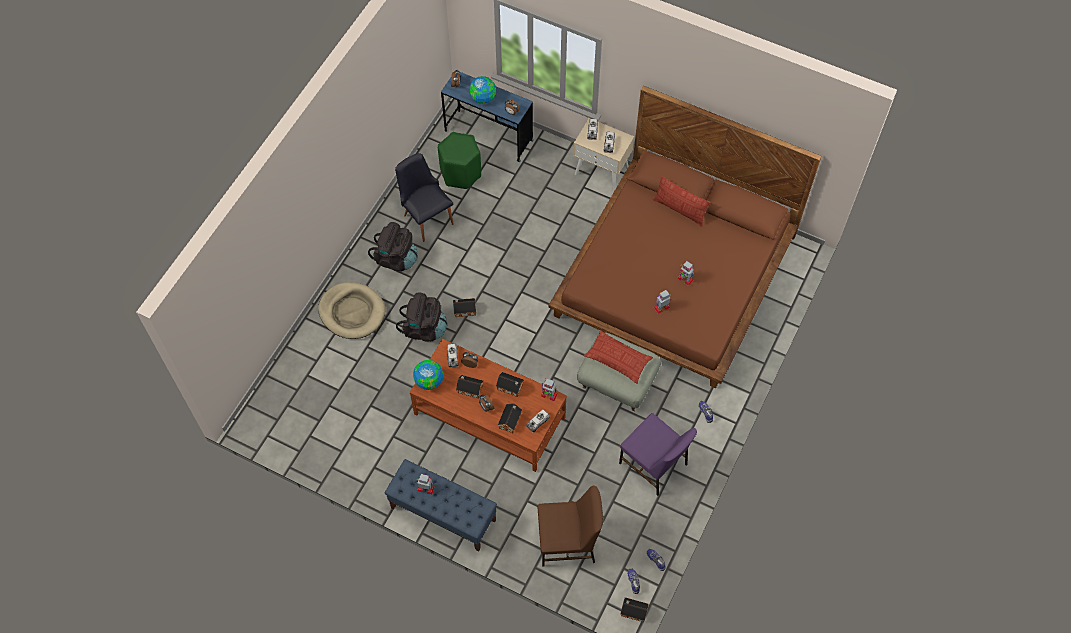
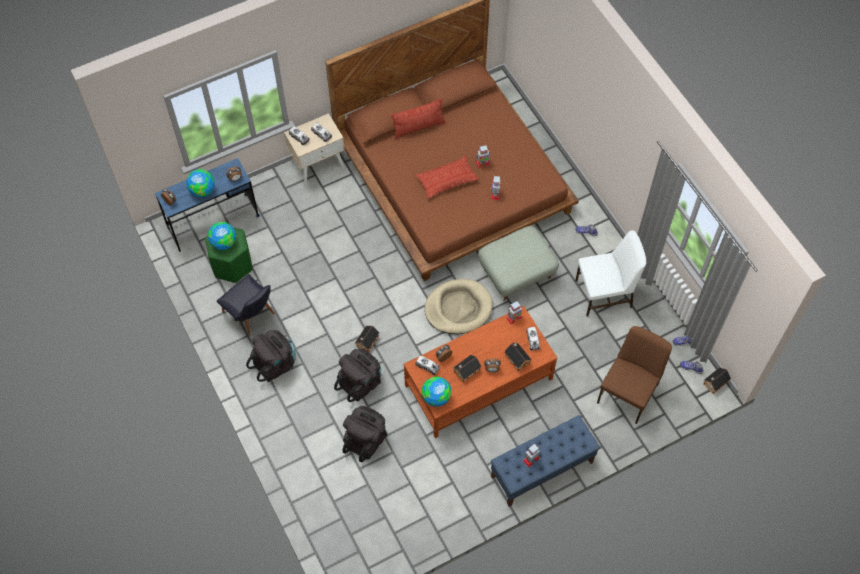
camera: 55 degrees left, 0 degrees up
(352, 312) = (299, 429): beige dog bed -> beige dog bed (458, 308)
(376, 364) = (366, 439): none -> black backpack
(426, 216) = (252, 316): black chair -> black chair turned 135 degrees counterclockwise
(457, 146) = (223, 242): none -> globe
(511, 387) = (487, 340): toy house -> none
(618, 359) = (514, 252): pillow -> pillow (447, 179)
(653, 465) = (605, 294): purple chair -> white chair

